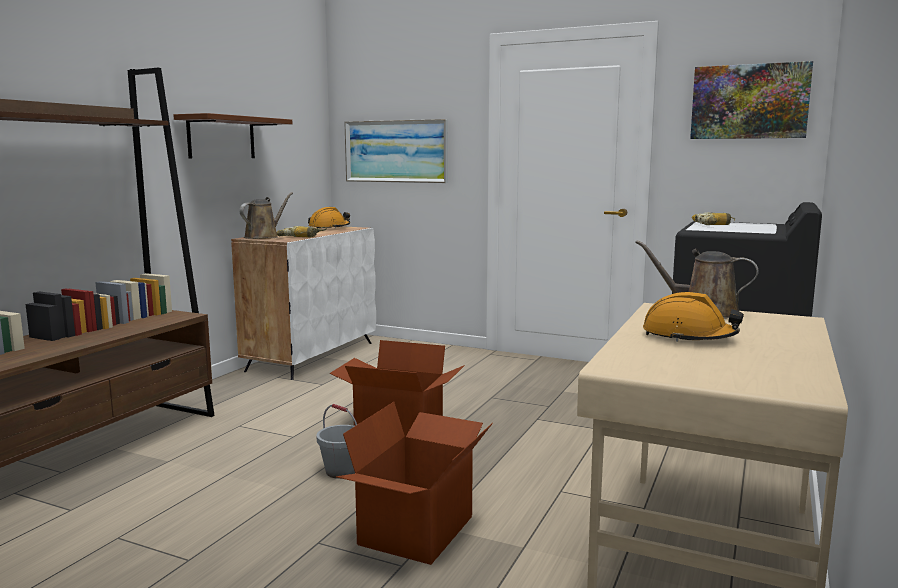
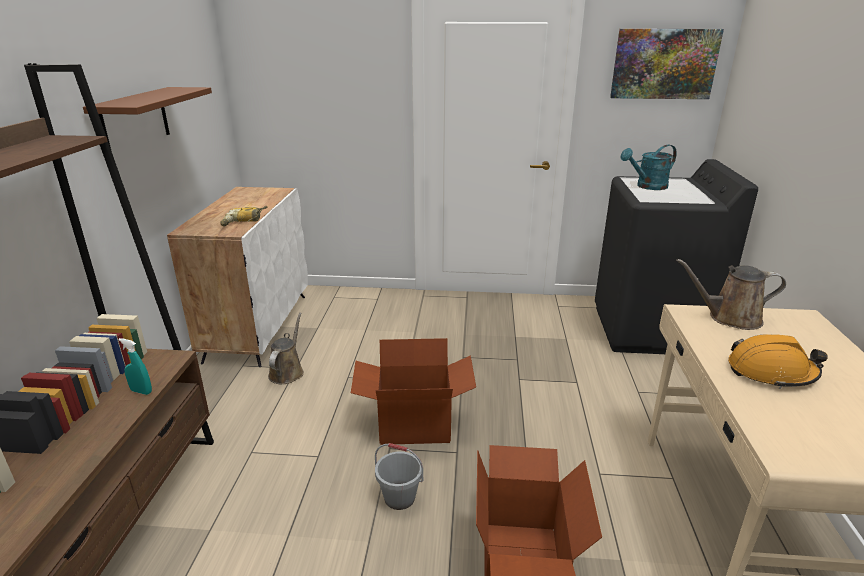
camera: 20 degrees left, 15 degrees up
(146, 325) = (141, 391): none -> turquoise spray bottle
(264, 237) = (201, 225): brown watering can -> brown watering can (287, 372)
(329, 228) = (252, 194): orange hard hat -> none
(396, 151) = (309, 104): picture -> none
(715, 225) = (647, 186): power drill -> turquoise watering can

